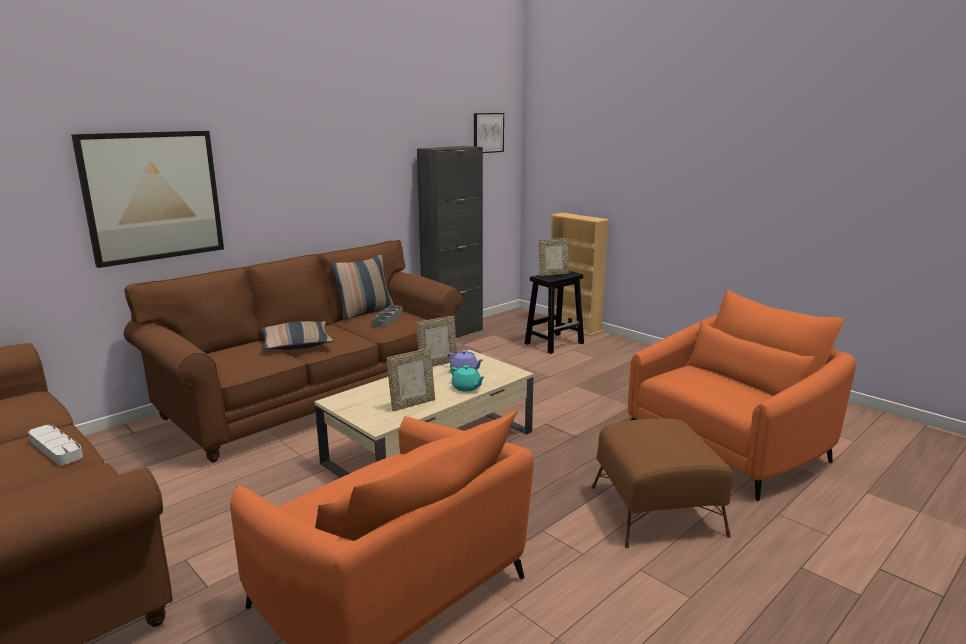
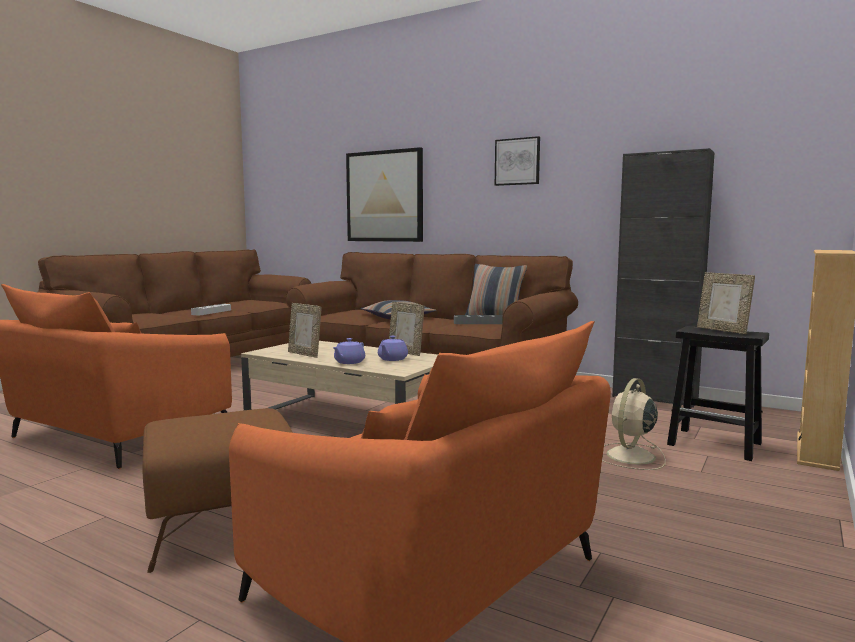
camera: 75 degrees right, 10 degrees down
(467, 388) = (349, 362): turquoise teapot -> purple teapot
(487, 133) = (771, 133): picture -> picture (517, 161)
(567, 367) = (630, 456): none -> beige fan

